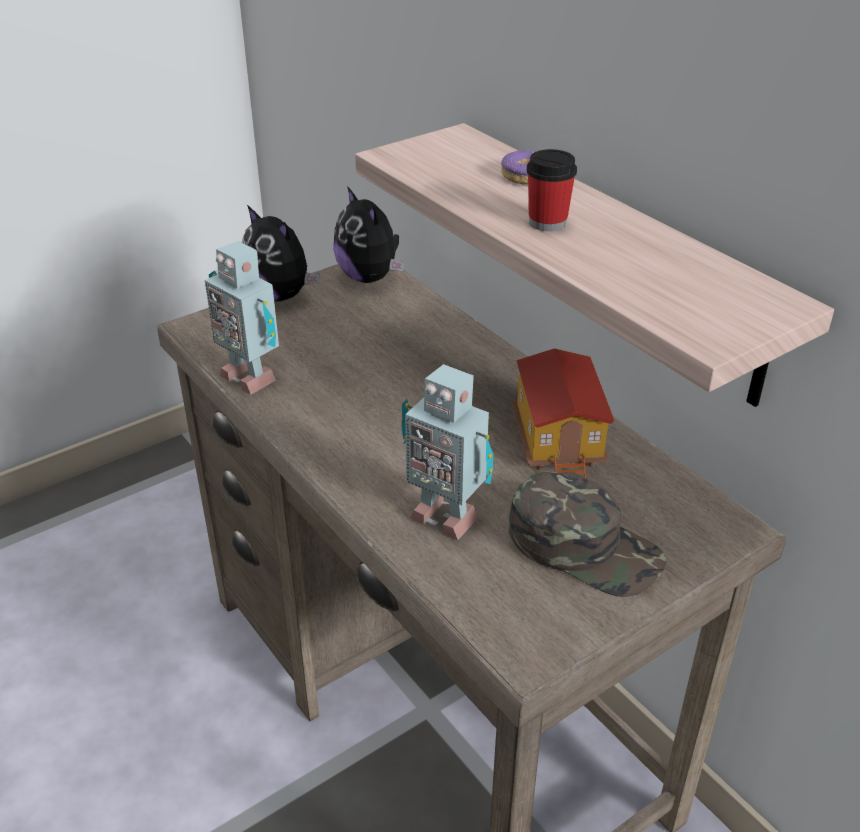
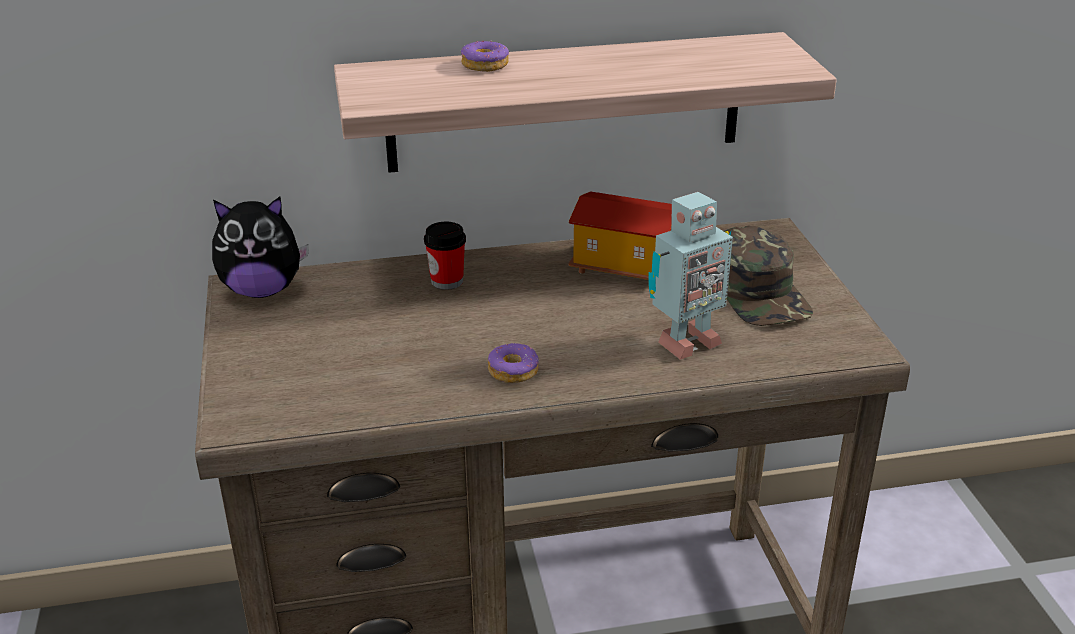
camera: 65 degrees left, 5 degrees down
(250, 376) = (379, 403): toy robot -> none
(280, 295) = (233, 352): plush toy -> none
(332, 426) = (513, 371): none -> donut
(547, 222) = (581, 75): cup -> cup (447, 281)
(584, 546) = (759, 292): green cap -> green cap turned 105 degrees clockwise

